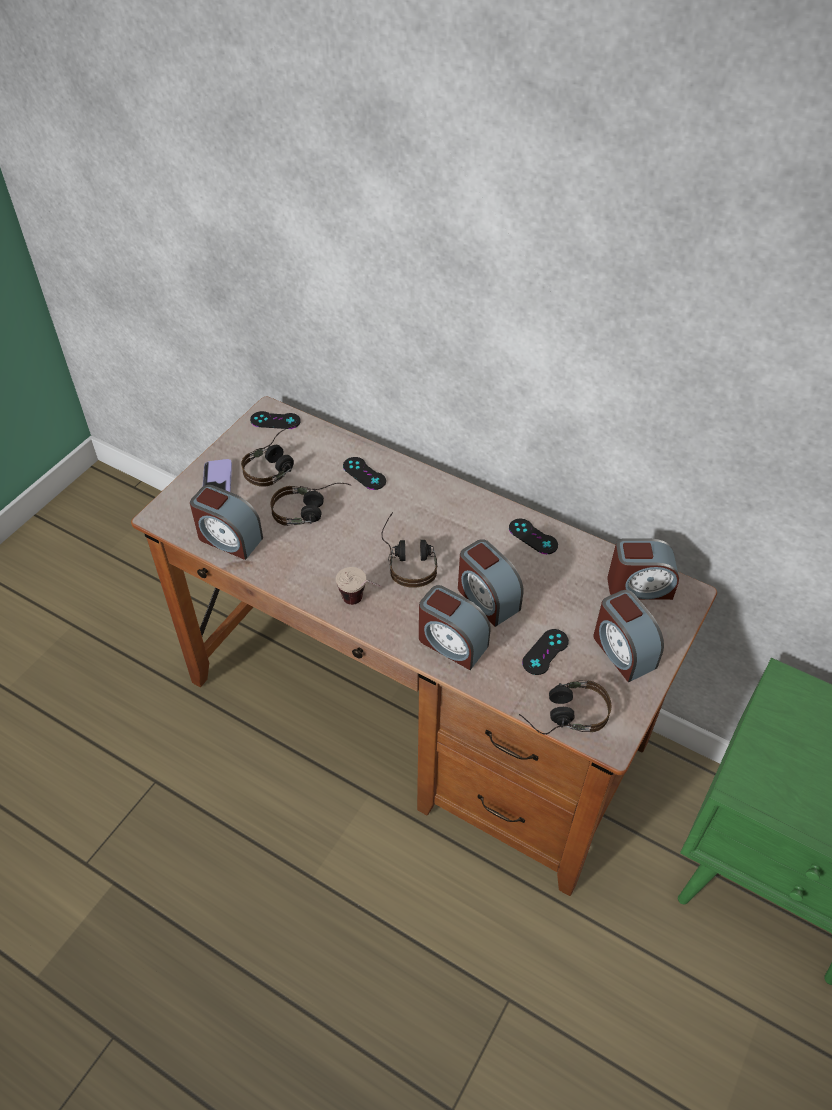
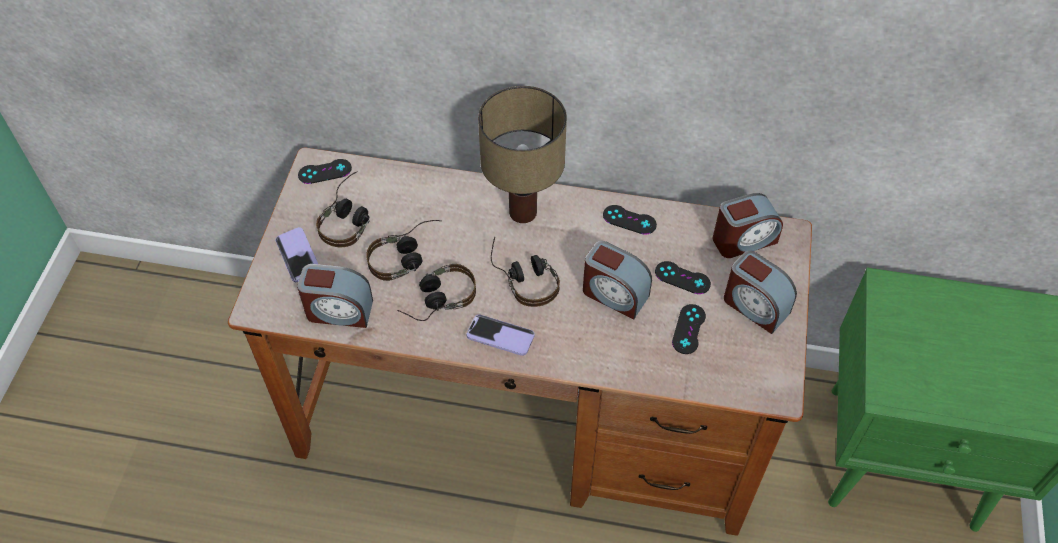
camera: 20 degrees left, 5 degrees up
(361, 603) = (500, 336): cup -> phone
(364, 473) = (441, 203): black game controller -> black game controller (682, 278)
(435, 503) = (523, 213): none -> table lamp
(451, 643) = (601, 348): alarm clock -> none
(562, 715) = (728, 383): headphones -> headphones (436, 300)

